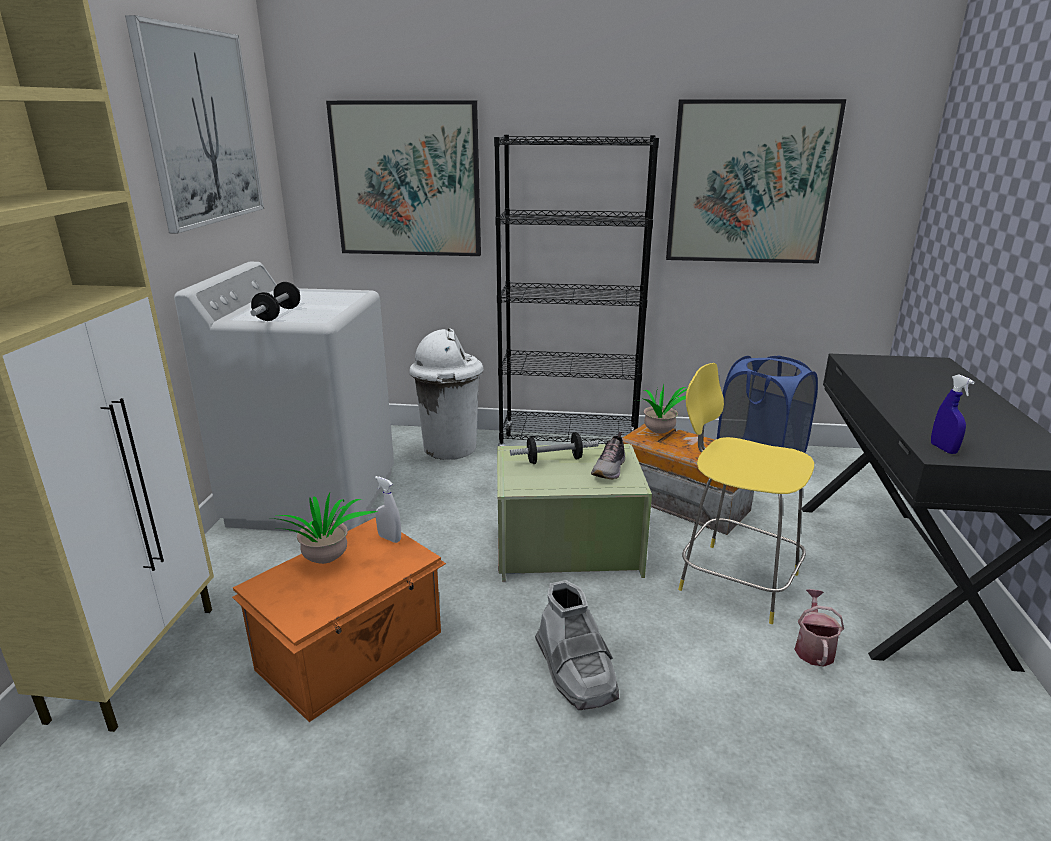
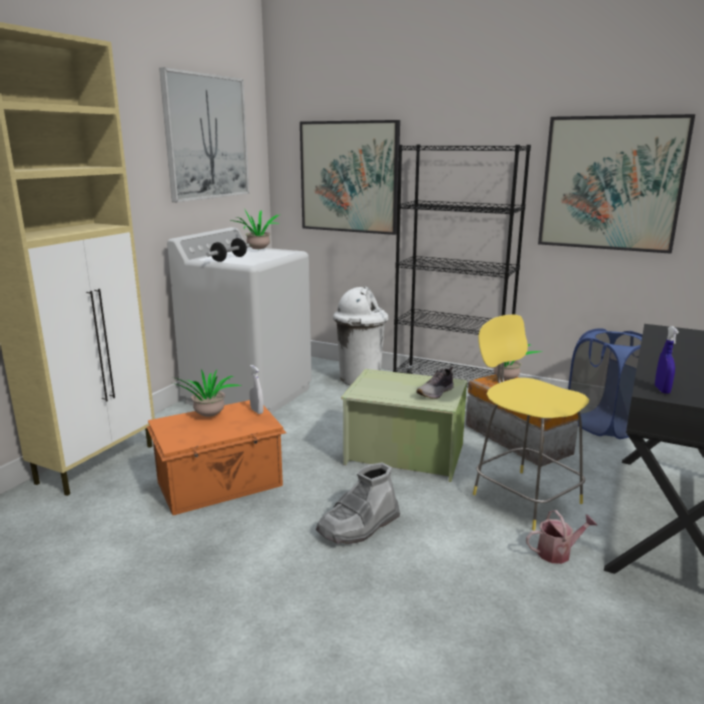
camera: 20 degrees right, 5 degrees down
(305, 293) = (258, 250): none -> potted plant
(554, 460) = (399, 382): dumbbell -> none
(575, 671) = (359, 526): grey boot -> grey boot turned 45 degrees clockwise
(813, 647) = (558, 552): watering can -> watering can turned 45 degrees clockwise

